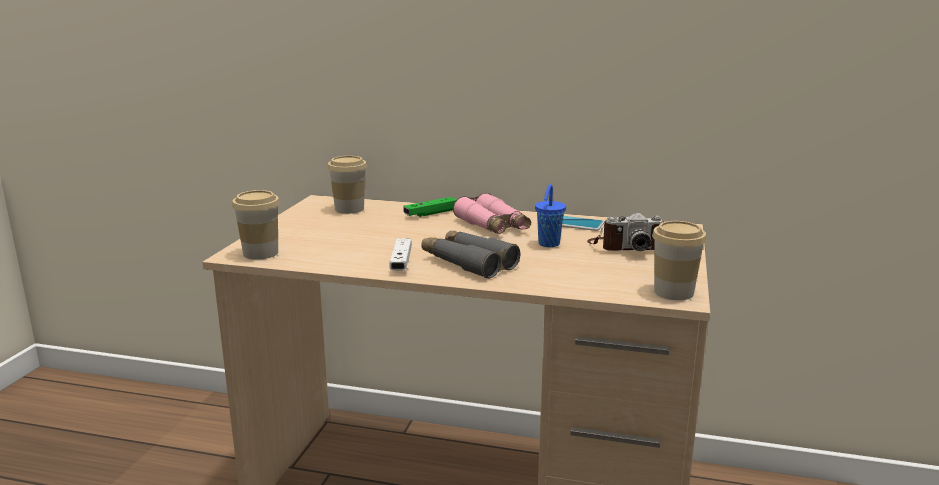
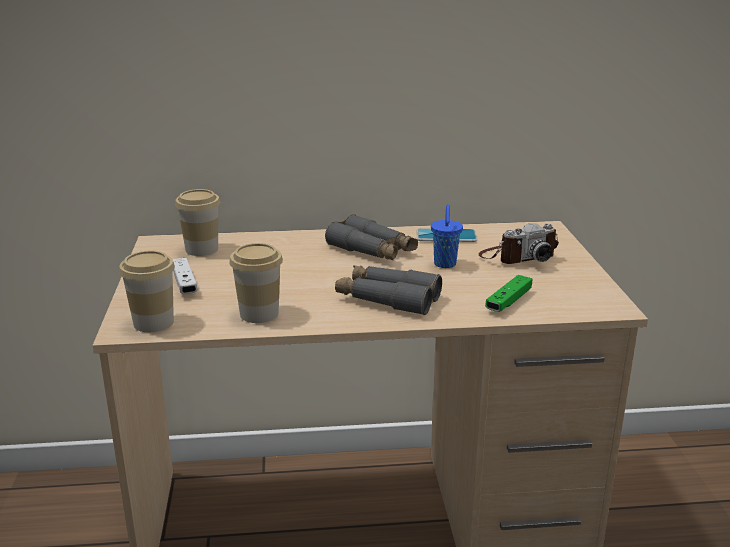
camera: 20 degrees left, 5 degrees up
(401, 262) = (319, 310): white game controller -> white game controller (184, 284)
(430, 213) = (295, 243): green game controller -> green game controller (508, 302)
(492, 226) = (372, 250): pink binoculars -> grey binoculars
(673, 292) = (601, 302): cup -> cup (259, 314)

